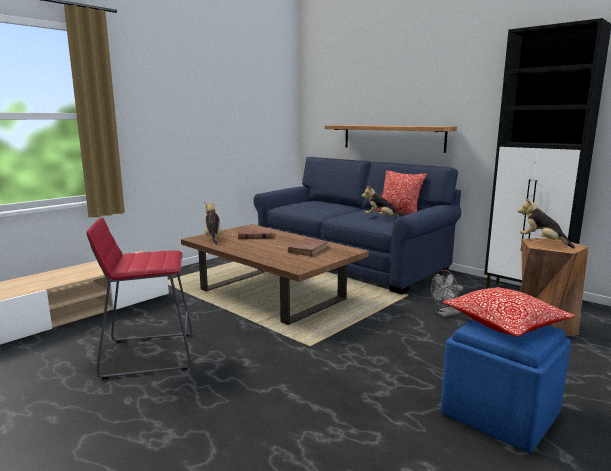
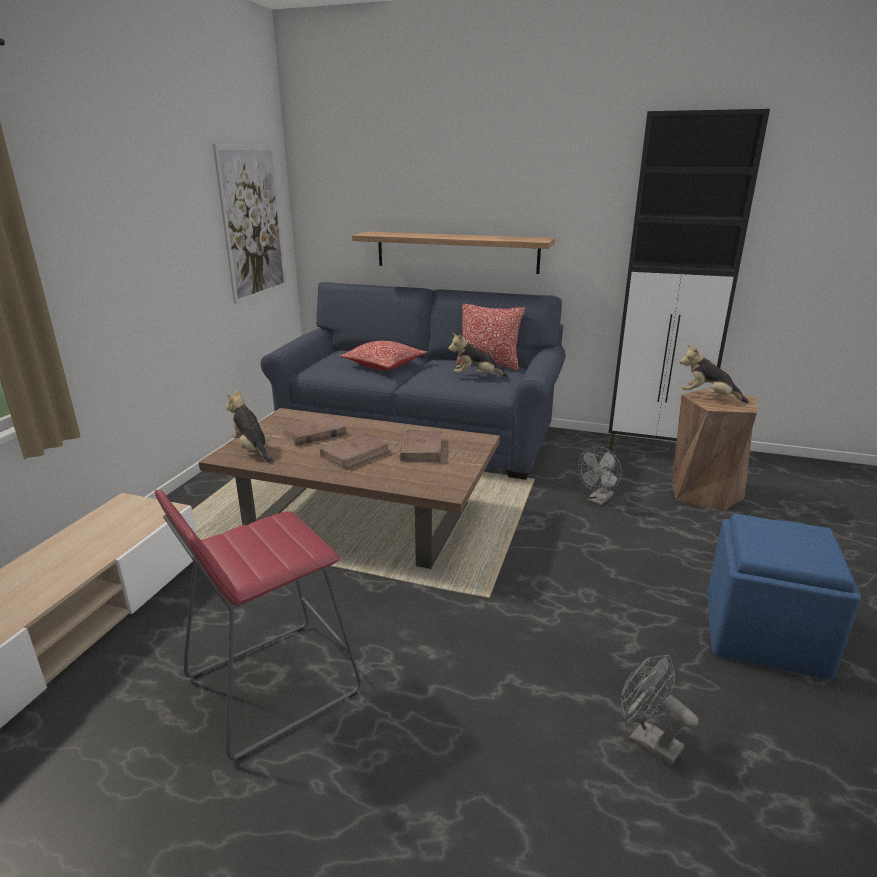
camera: 25 degrees left, 10 degrees up
(266, 246) = (355, 454): none -> brown book
(267, 117) = (253, 223): none -> picture
(339, 440) = (647, 740): none -> grey fan
(504, 324) = (777, 535): pillow -> pillow (384, 365)

